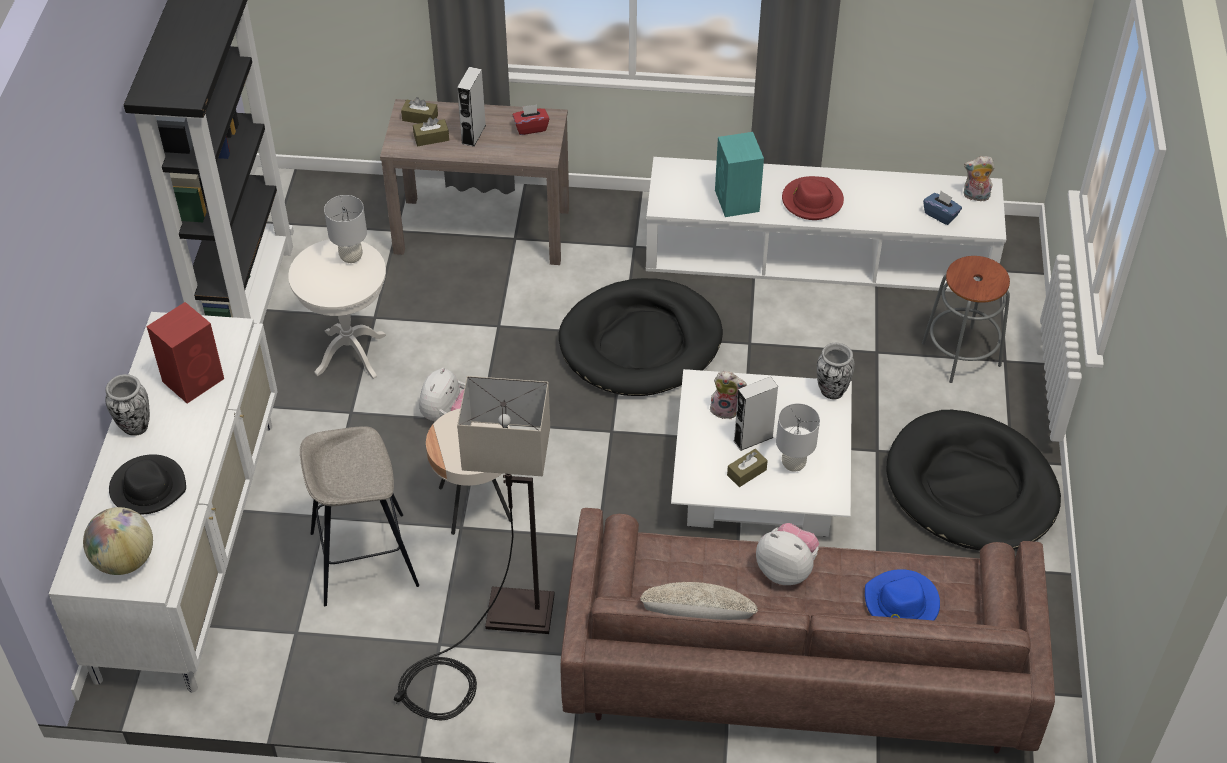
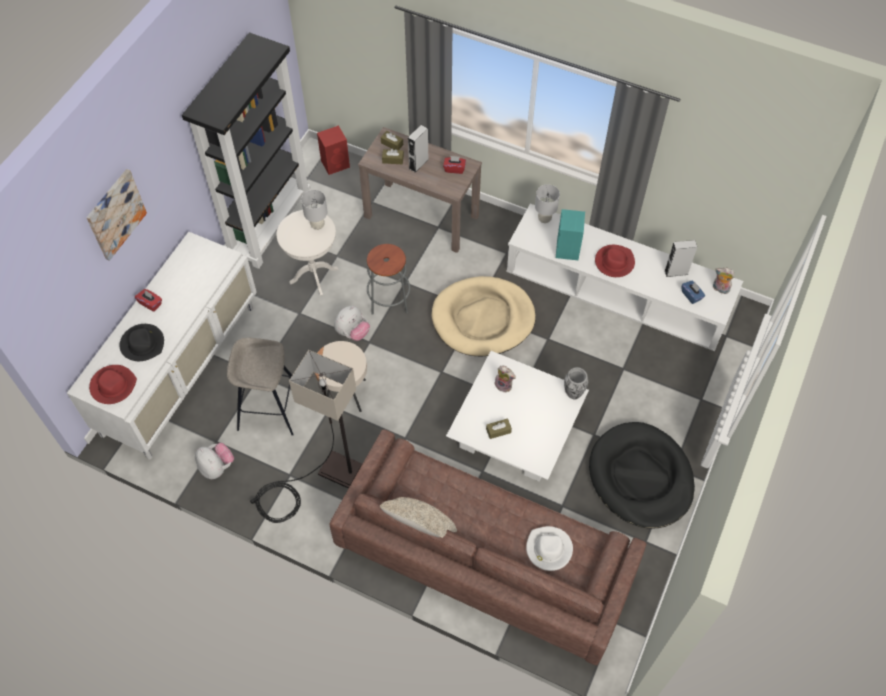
camera: 20 degrees right, 10 degrees up
(69, 269) = (115, 214): none -> picture
(124, 560) = (113, 385): globe -> red hat
(135, 427) = (151, 303): vase -> red tissue box
(194, 379) = (194, 282): red speaker -> red speaker (336, 164)
(641, 343) = (483, 319): black dog bed -> beige dog bed
(753, 439) = (512, 410): grey speaker -> grey speaker (676, 272)
(786, 569) = (490, 504): plush toy -> plush toy (217, 467)
(794, 465) = (529, 435): grey table lamp -> grey table lamp (544, 219)
(901, 604) = (548, 549): blue hat -> white hat
(961, 354) = (675, 386): grey stool -> grey stool (389, 298)

